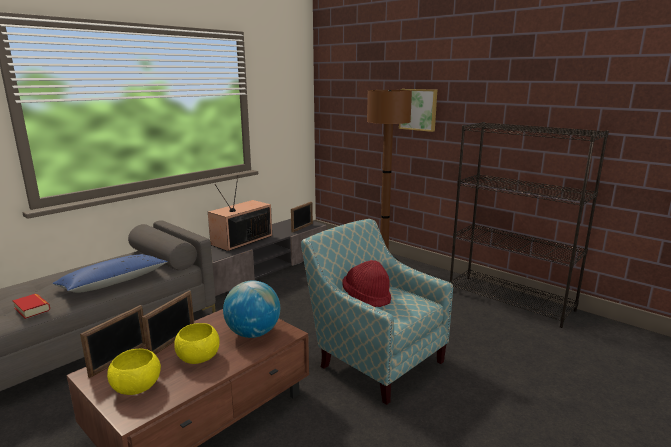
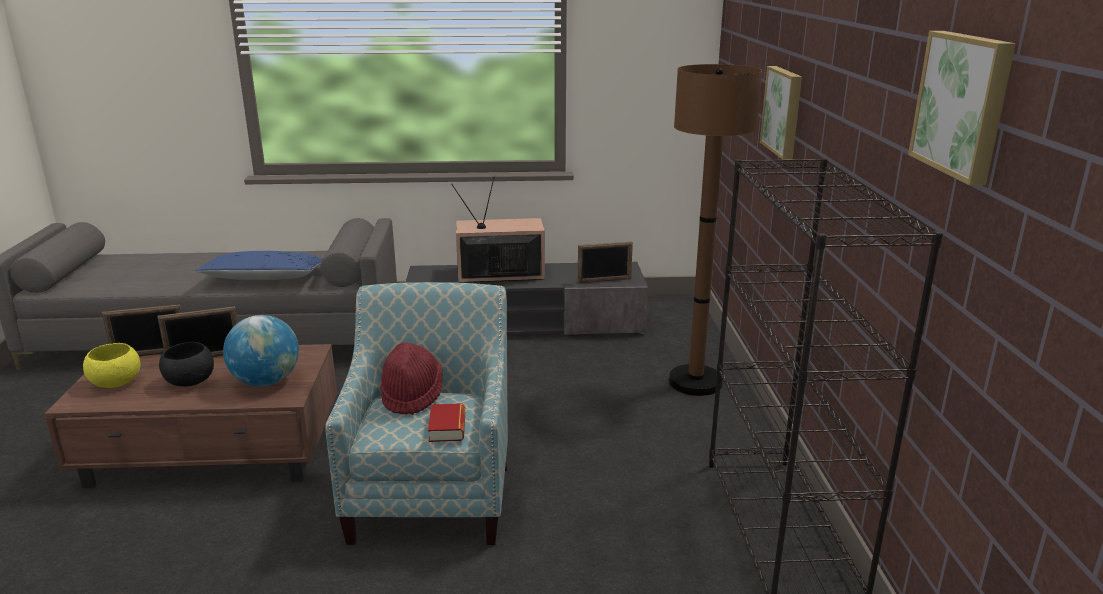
camera: 45 degrees right, 5 degrees up
(32, 309) = (174, 280): book -> book (447, 428)
(198, 357) = (190, 381): yellow bowl -> black bowl
(606, 78) = (964, 104): none -> picture

